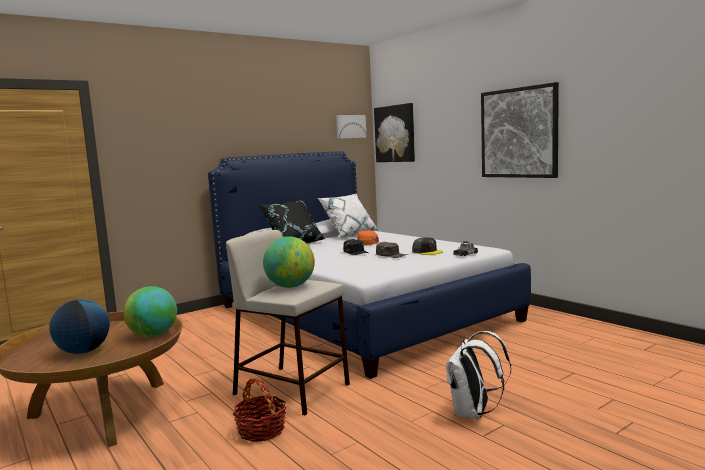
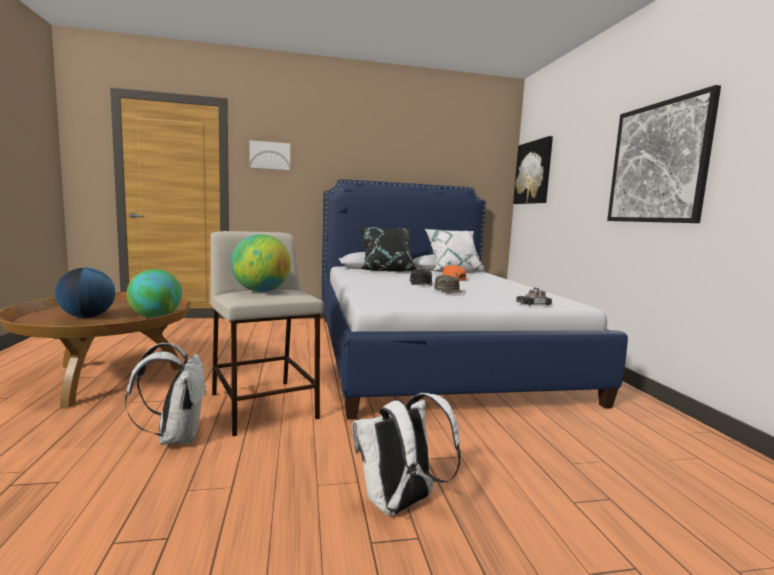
camera: 25 degrees right, 0 degrees up
(261, 430) = (176, 437): basket -> white backpack
(350, 126) = (488, 163): picture -> picture (270, 155)
(427, 252) = (495, 295): grey cap -> none

